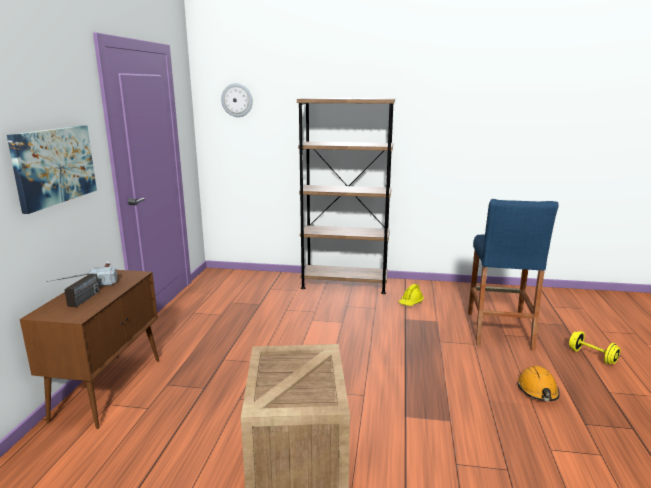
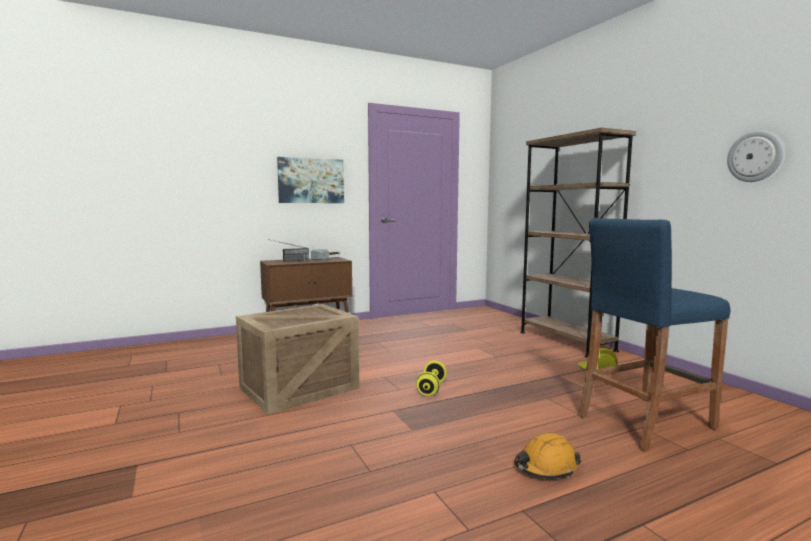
camera: 55 degrees right, 10 degrees down
(237, 100) = (514, 154): wall clock -> wall clock (755, 156)
(592, 356) = (725, 498): yellow dumbbell -> yellow dumbbell (431, 389)

